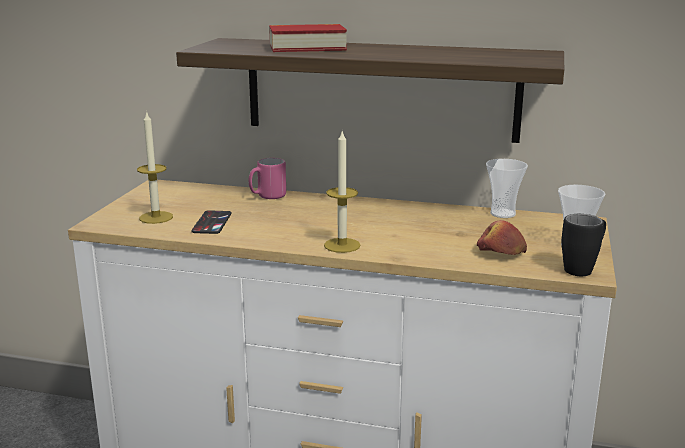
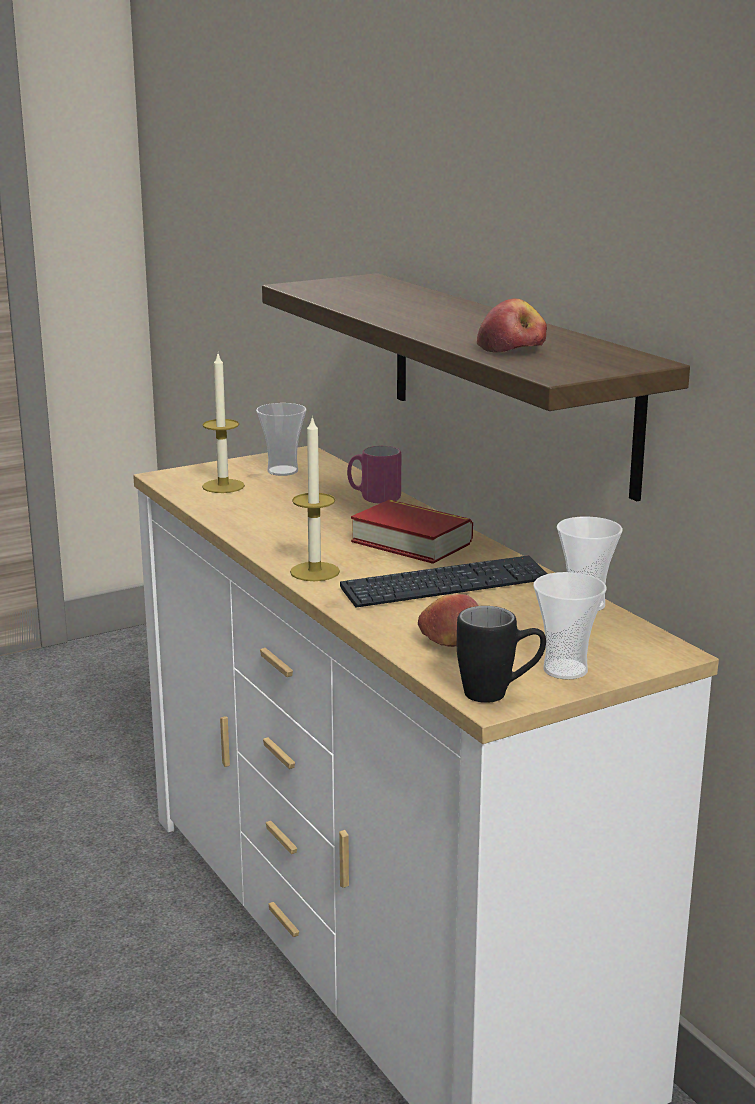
camera: 45 degrees right, 0 degrees up
(171, 198) = (282, 471): none -> cup
(212, 223) = (256, 507): phone -> none
(307, 47) = (402, 302): book -> book (411, 542)
(424, 227) = (446, 585): none -> keyboard
(469, 57) = (511, 349): none -> apple

